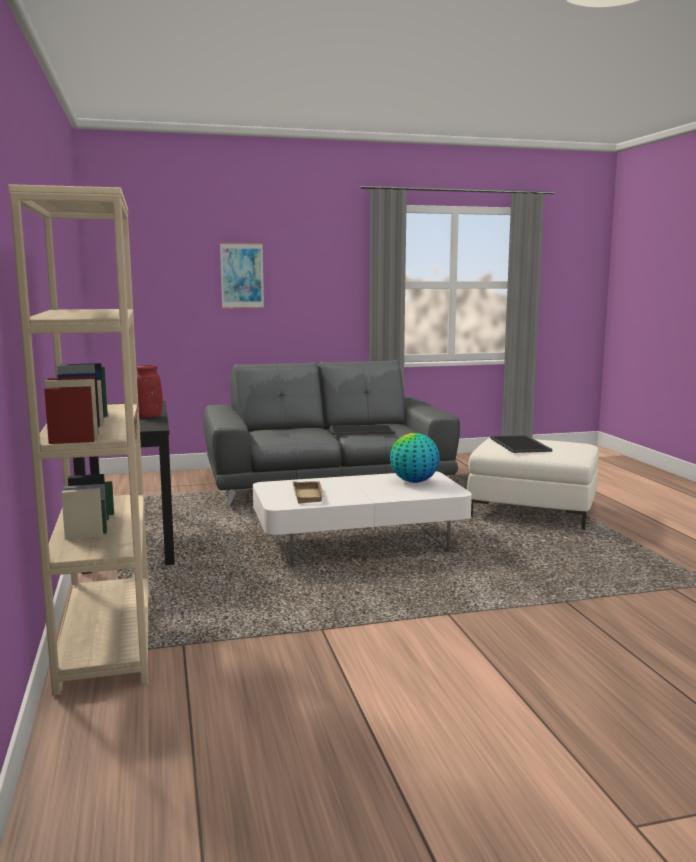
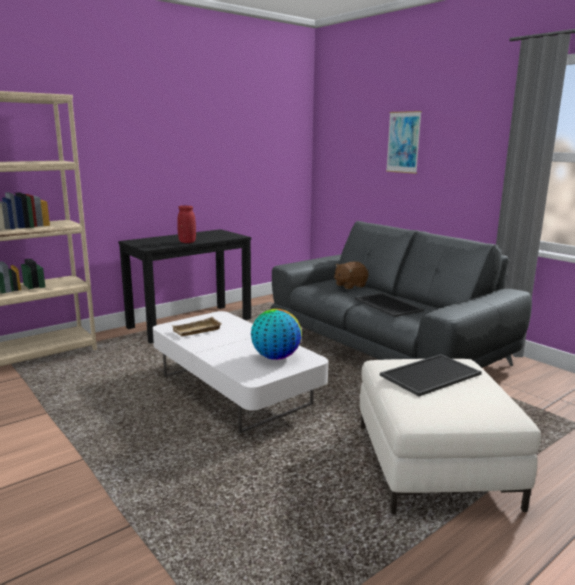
camera: 65 degrees right, 5 degrees up
(284, 430) = (350, 286): none -> brown plush toy

